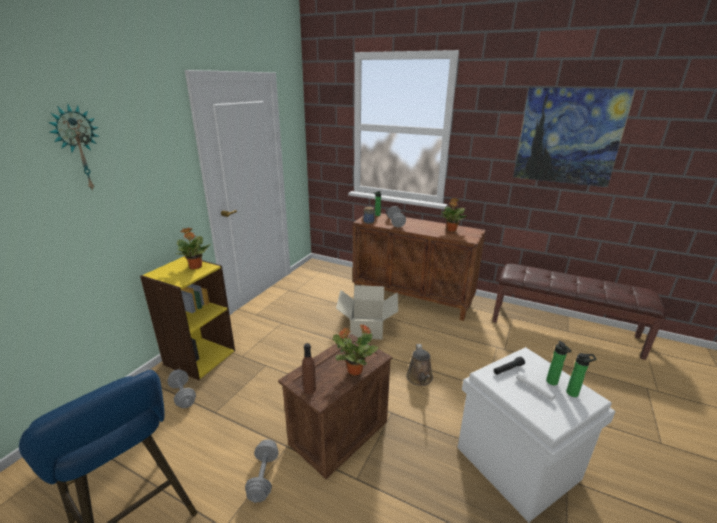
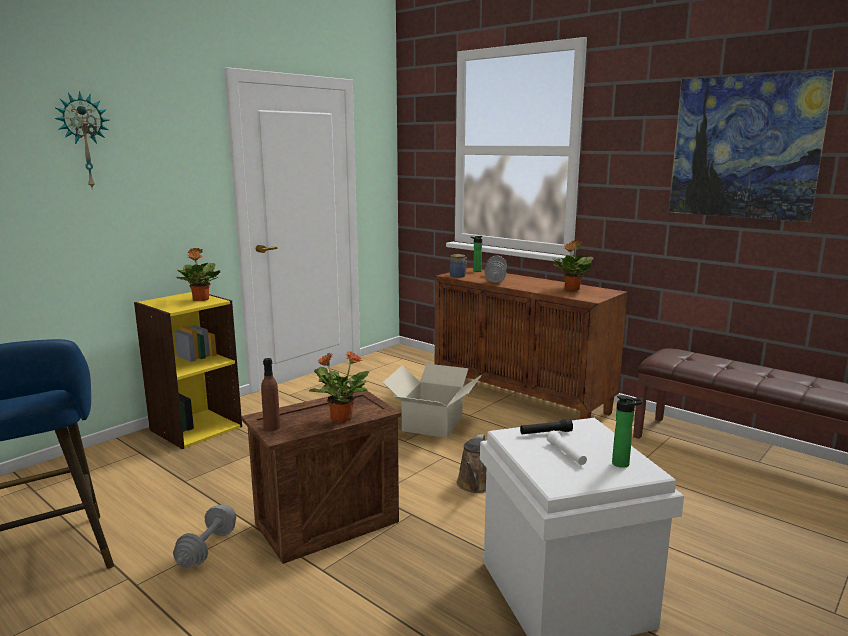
camera: 15 degrees right, 10 degrees down
(183, 395) = (156, 460): grey dumbbell -> none
(553, 383) = (600, 452): bottle -> none

